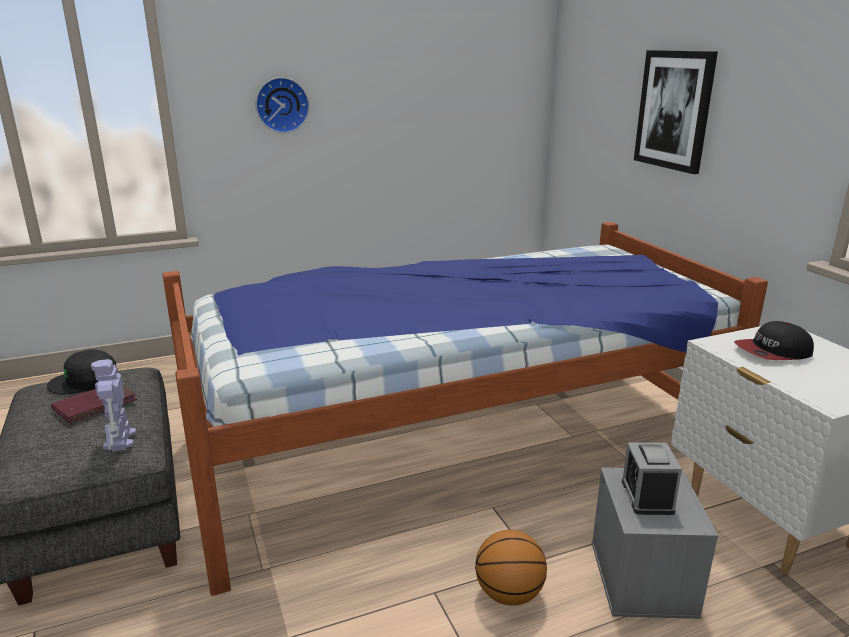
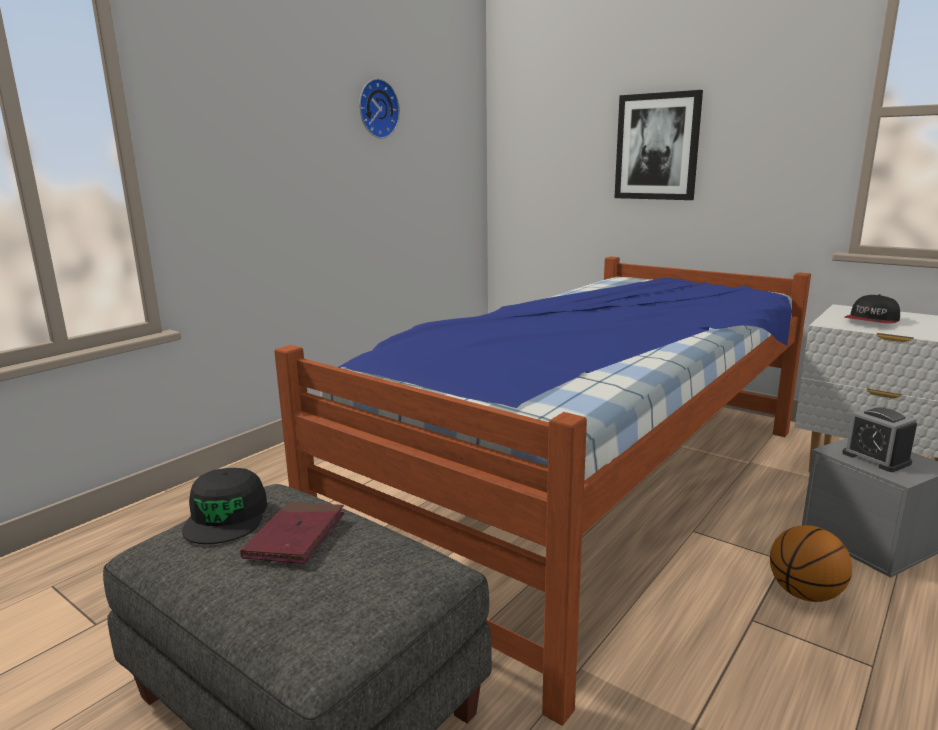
camera: 30 degrees left, 5 degrees down
(85, 381) = (227, 517): black cap -> black cap turned 45 degrees counterclockwise
(120, 440) = (402, 560): toy robot -> none
(281, 105) = (262, 155): wall clock -> wall clock (376, 109)

